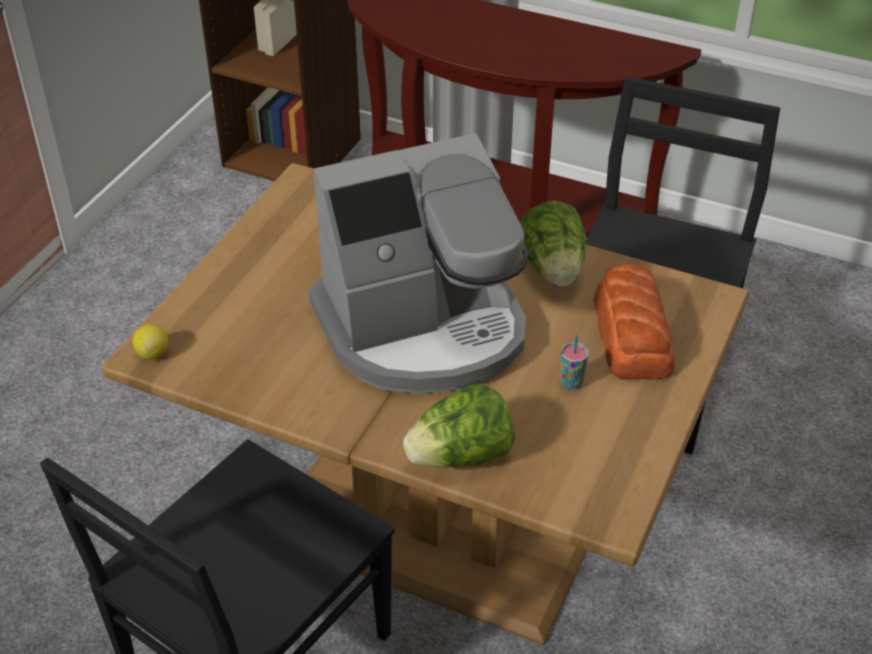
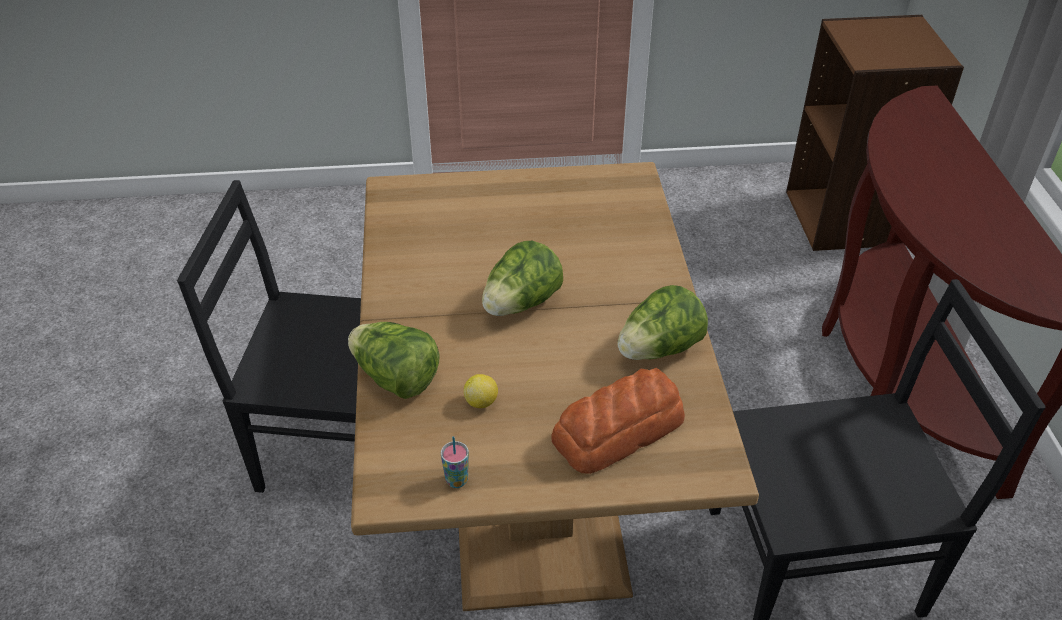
camera: 60 degrees right, 0 degrees up
(153, 353) = (393, 191): lemon -> lemon (481, 402)
(424, 329) = (521, 304): coffee machine -> lettuce
(571, 383) = (525, 412): cup -> cup (456, 480)

